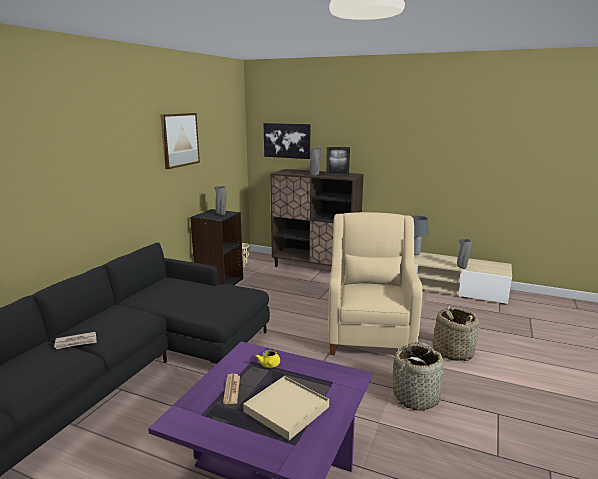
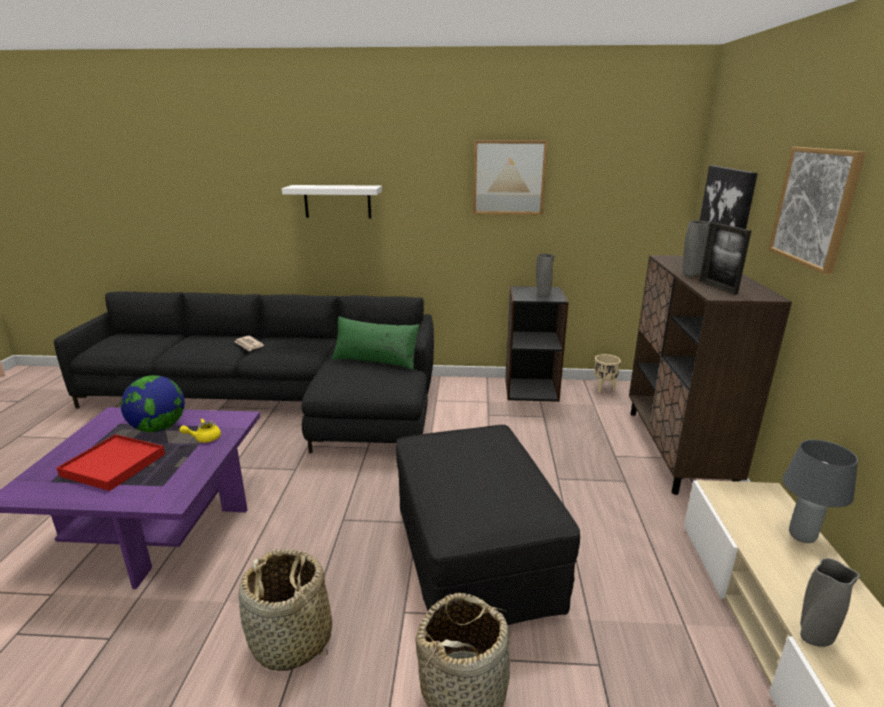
camera: 70 degrees right, 5 degrees up
(76, 177) = (337, 201): none -> white shelf
(192, 292) = (375, 360): none -> green pillow
(232, 389) = (159, 428): newspaper -> globe
(286, 409) = (113, 465): beige tray -> red tray
(360, 134) = (814, 207): none -> picture
(370, 333) = (474, 555): beige armchair -> black ottoman

